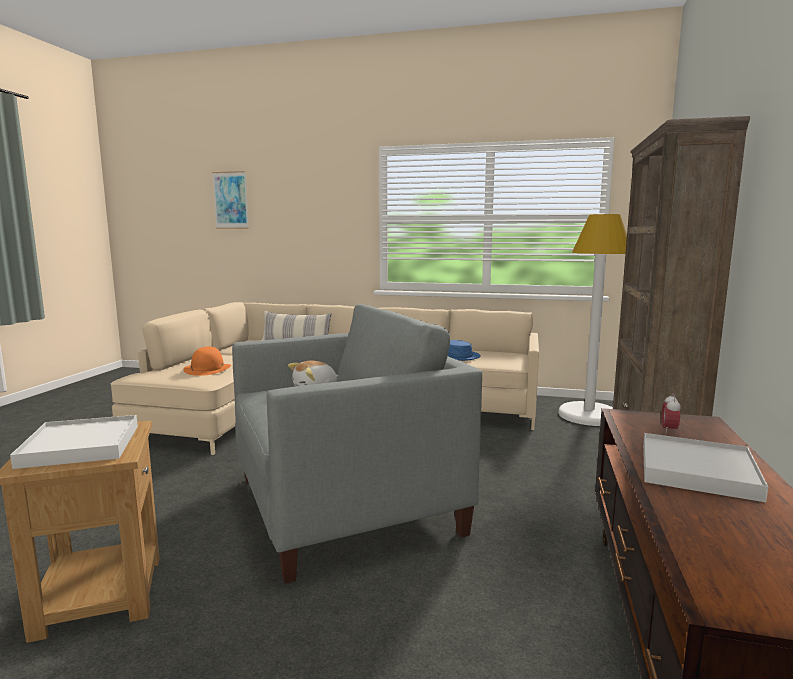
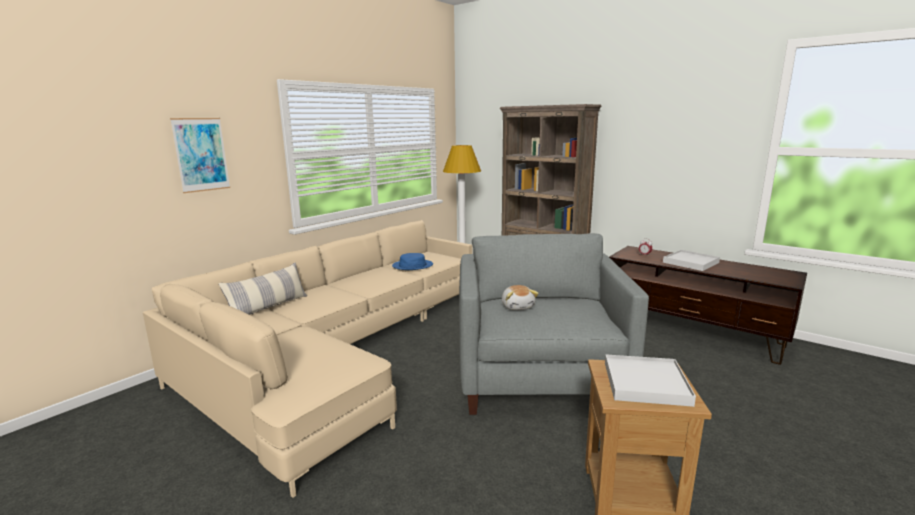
camera: 65 degrees left, 5 degrees up
(207, 369) = (322, 356): orange hat -> none
(231, 200) = (69, 141): picture -> picture (201, 154)

